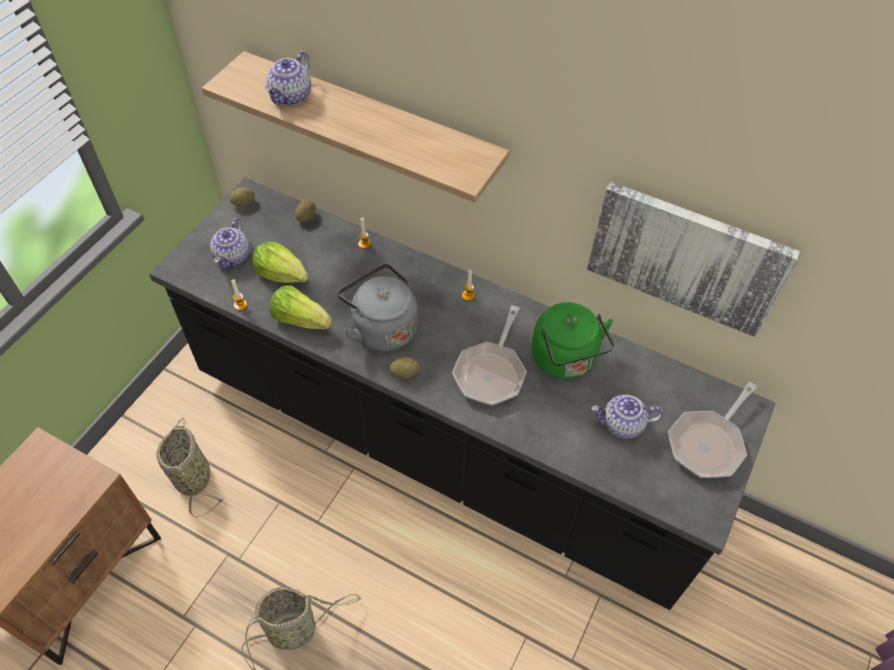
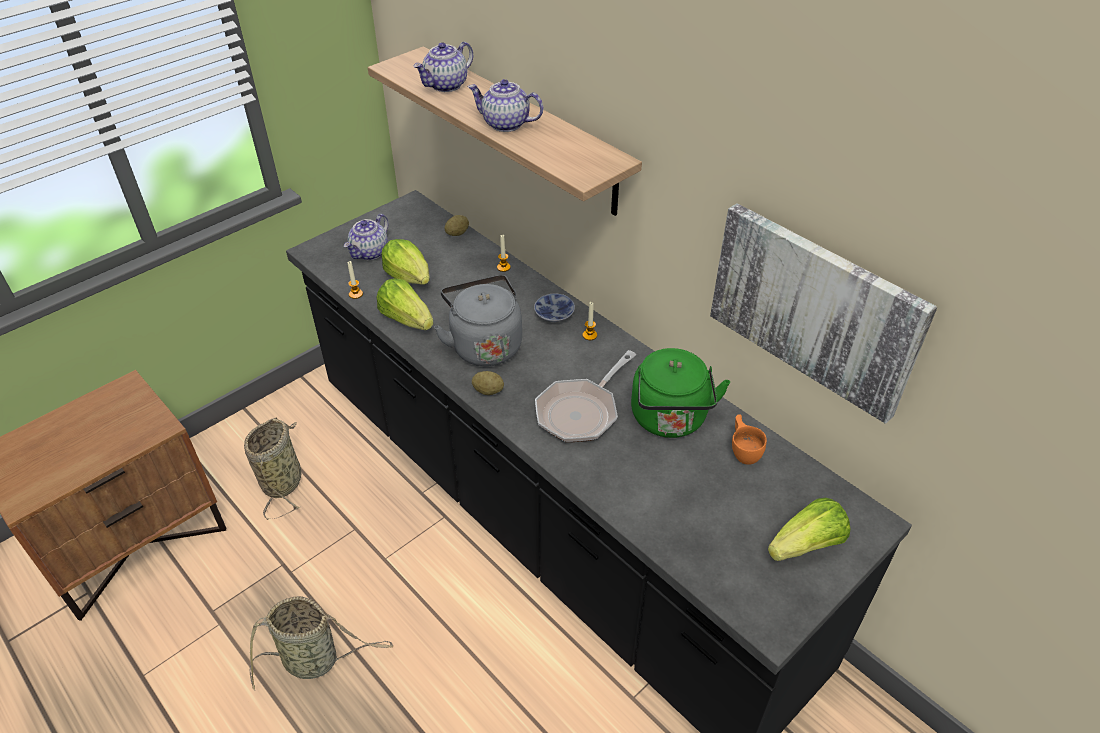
camera: 20 degrees right, 10 degrees down
(244, 203) = (403, 210): potato -> none
(429, 281) = (554, 313): none -> bowl
(621, 425) = (707, 500): teapot -> teapot (505, 124)
(632, 372) = (744, 450): none -> orange cup
(708, 443) = (806, 545): frying pan -> lettuce

